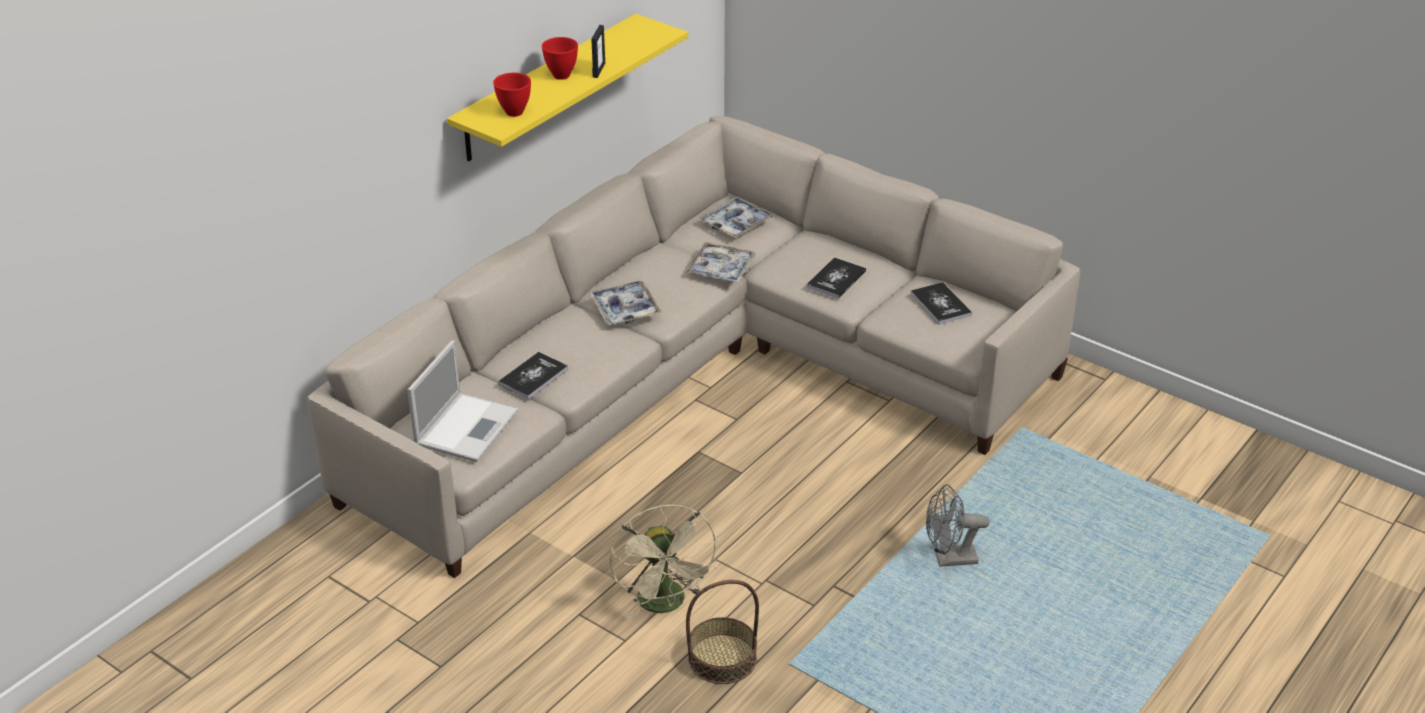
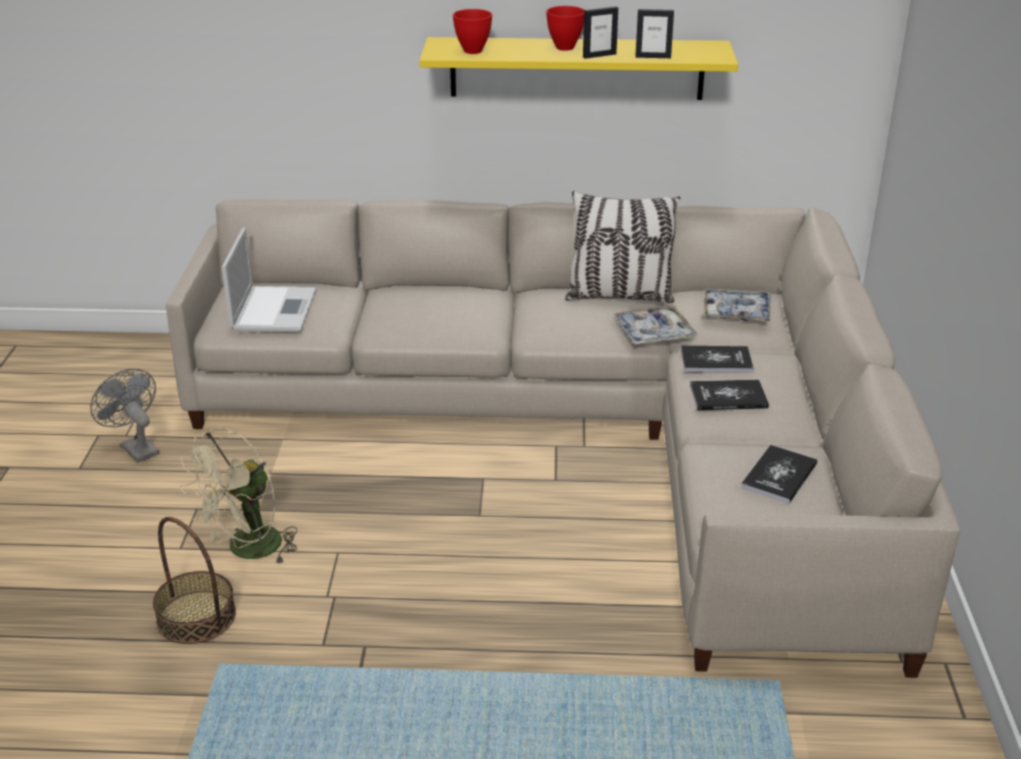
camera: 55 degrees right, 5 degrees down
(467, 426) = (274, 309): laptop -> laptop turned 75 degrees counterclockwise
(533, 377) = (375, 310): book -> book (716, 361)
(625, 309) = (525, 313): tray -> none
(631, 53) = (653, 57): none -> picture frame
(651, 259) = (619, 296): none -> pillow
(949, 559) = (484, 716): grey fan -> grey fan (135, 447)

